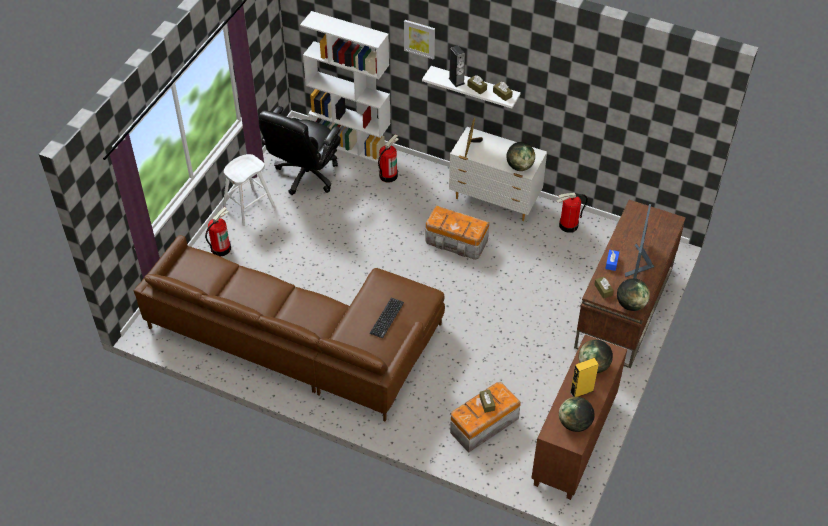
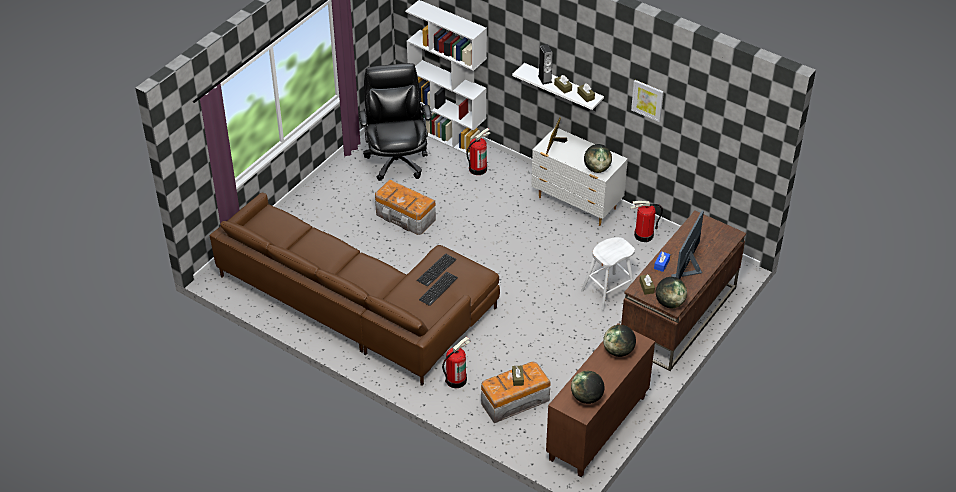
camera: 10 degrees right, 5 degrees down
(221, 248) = (303, 215): fire extinguisher -> fire extinguisher (456, 379)
(248, 207) = (336, 181): white stool -> white stool (608, 292)
(304, 176) = (397, 160): black office chair -> black office chair turned 135 degrees clockwise
(380, 297) = (436, 270): none -> keyboard
(419, 38) = (514, 35): picture -> picture (647, 100)
(456, 242) = (529, 237): storage box -> storage box (405, 217)
(581, 391) = (601, 371): yellow speaker -> none

